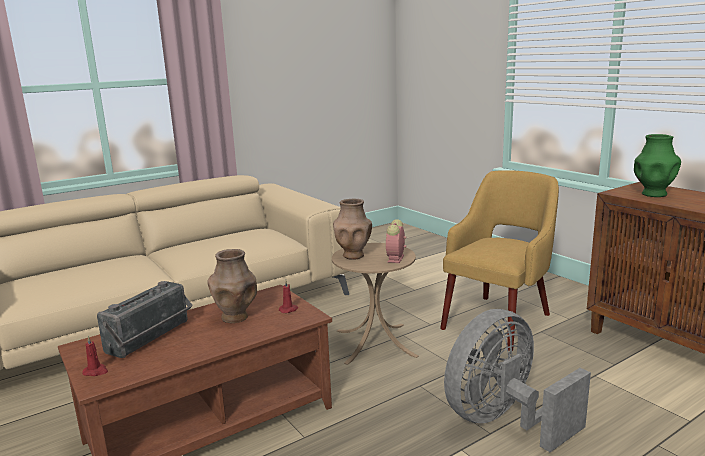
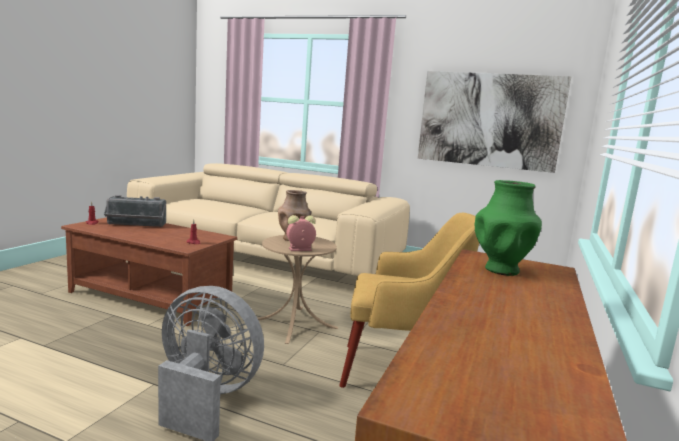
camera: 55 degrees right, 5 degrees down
(235, 317) = (173, 234): brown vase -> none
(322, 79) = (489, 120): none -> picture

